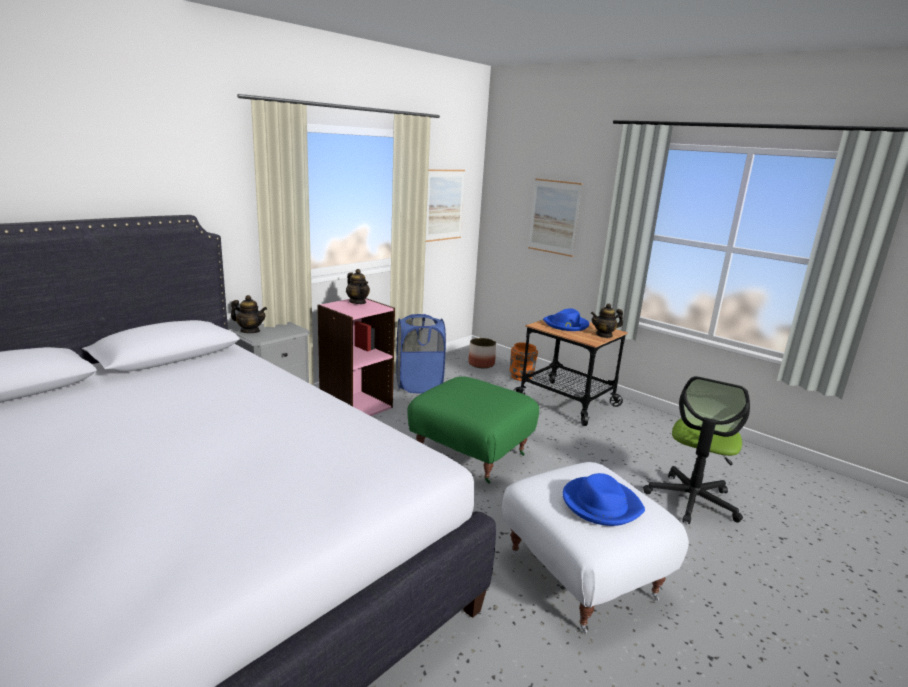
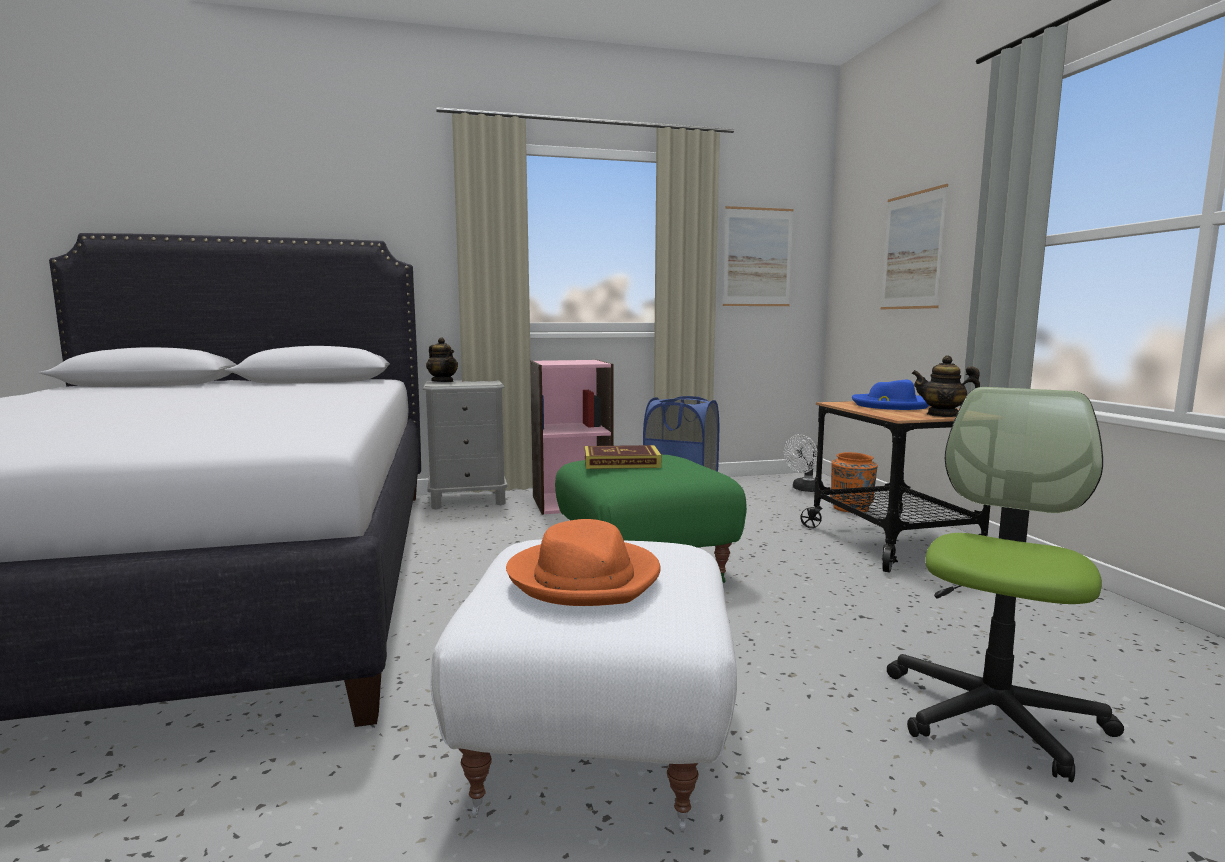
camera: 35 degrees right, 10 degrees down
(357, 302) = (580, 360): teapot -> none
(462, 395) = (621, 462): none -> book
(481, 364) = (804, 489): planter -> white fan
(600, 504) = (585, 577): blue hat -> orange hat
(691, 500) = (993, 714): office chair -> office chair turned 150 degrees clockwise

